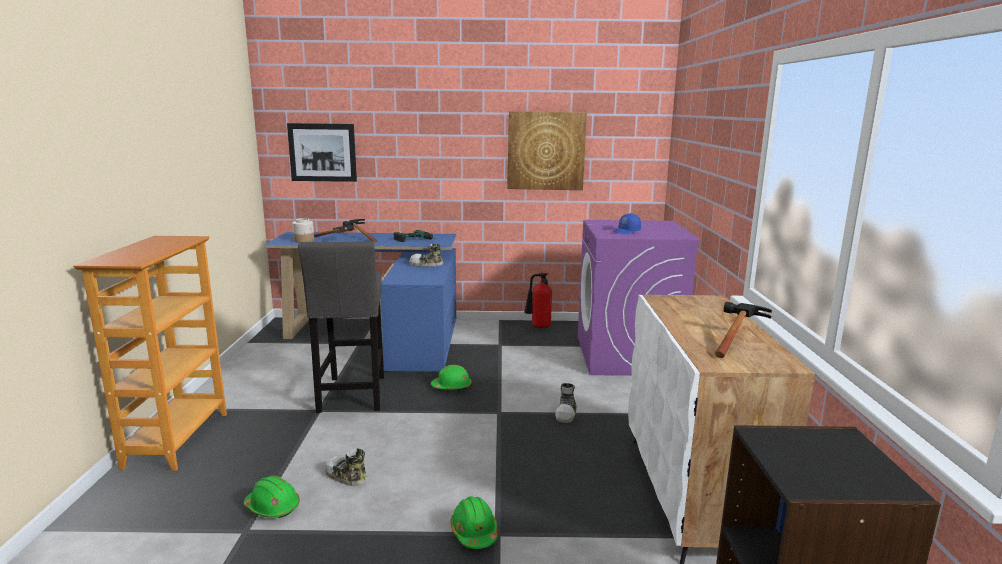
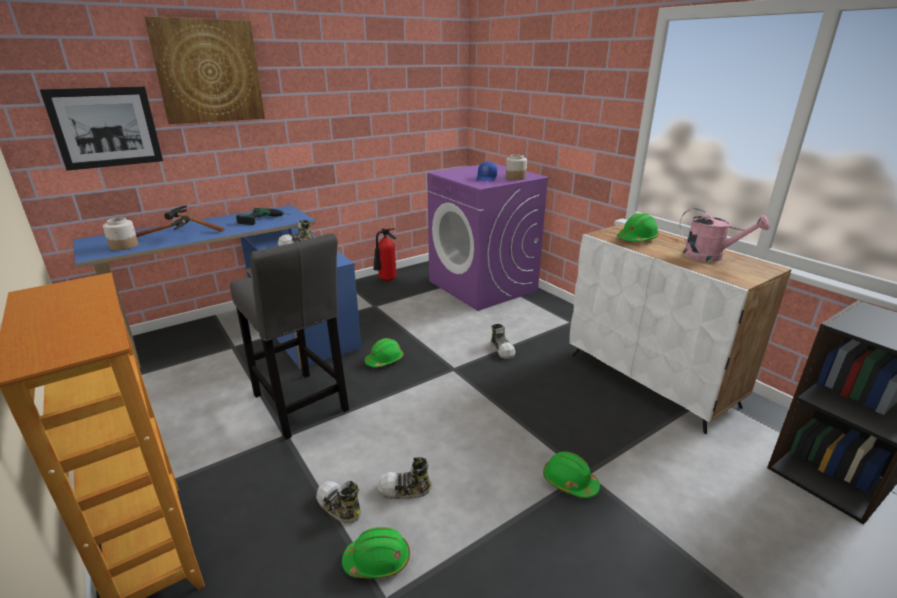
camera: 35 degrees left, 10 degrees up
(292, 466) = (338, 507): none -> shoe
(546, 151) = (369, 106): picture -> picture (209, 71)
(659, 235) = (515, 178): none -> jar
(688, 309) = (637, 239): none -> green hard hat
(735, 340) = (710, 256): hammer -> pink watering can

